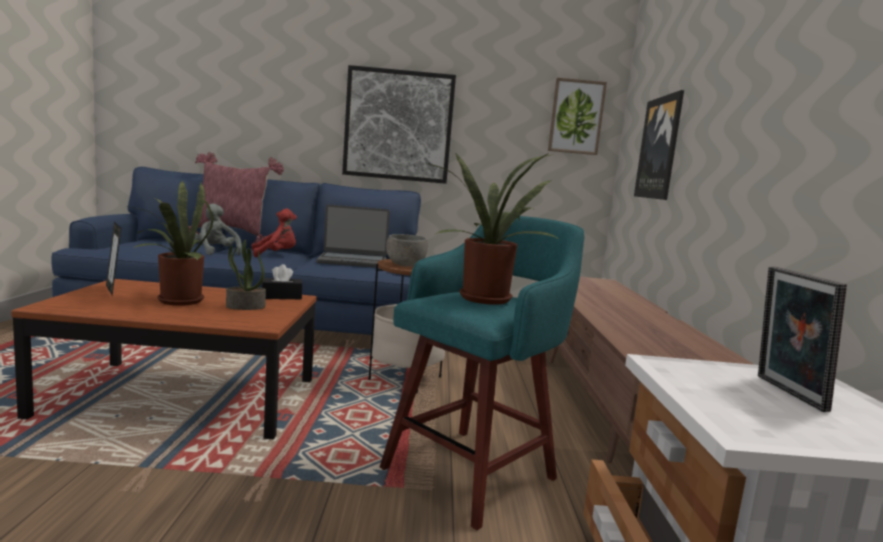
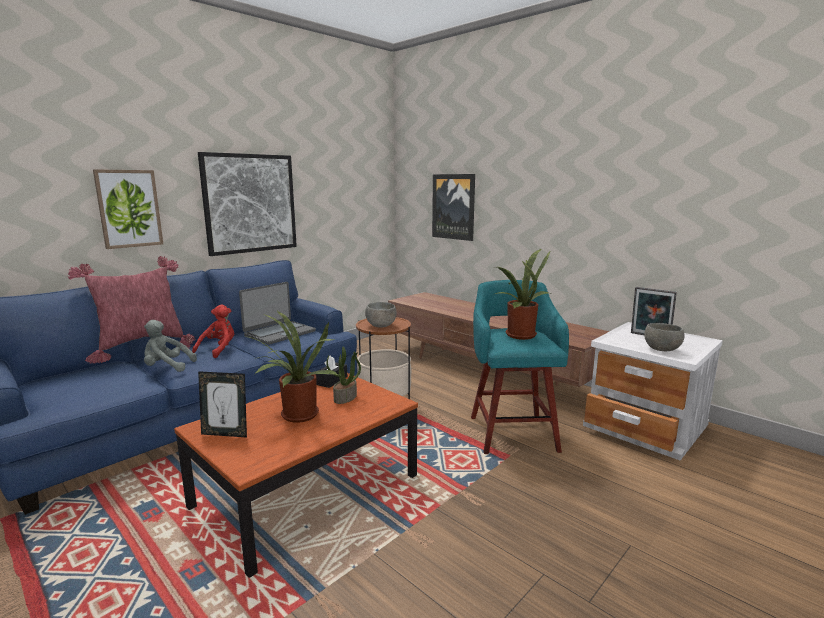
camera: 45 degrees left, 5 degrees up
(576, 117) = (369, 181): picture -> picture (129, 208)
(733, 409) = (662, 350): none -> grey bowl

